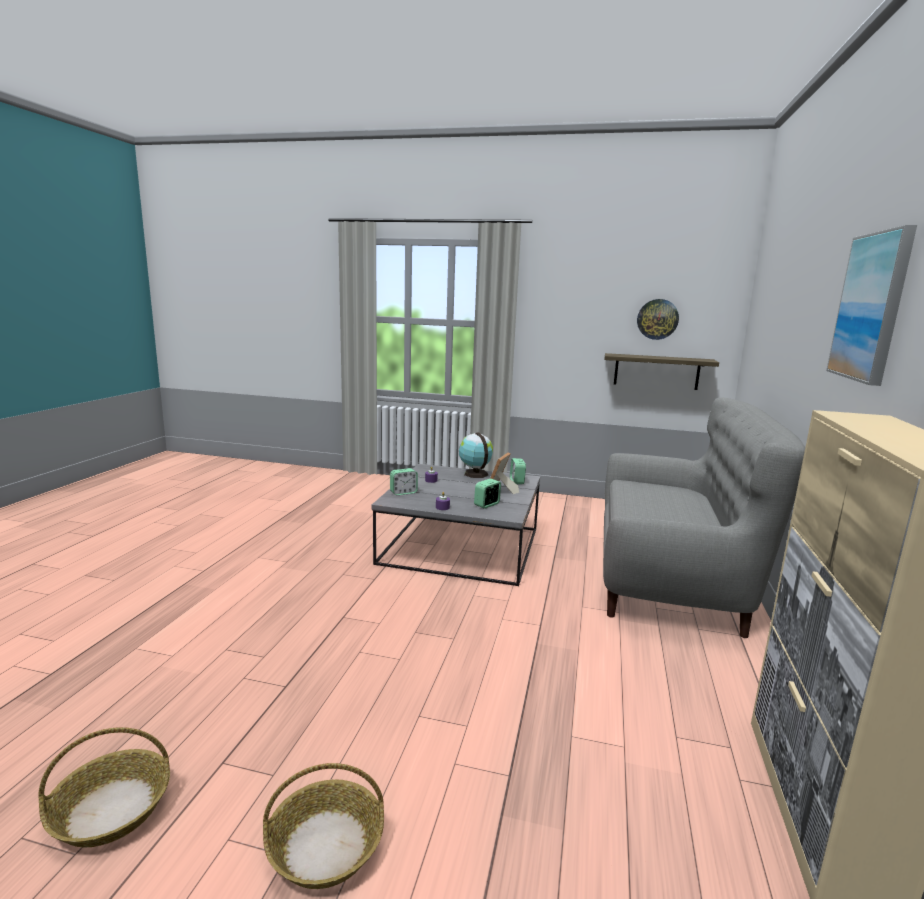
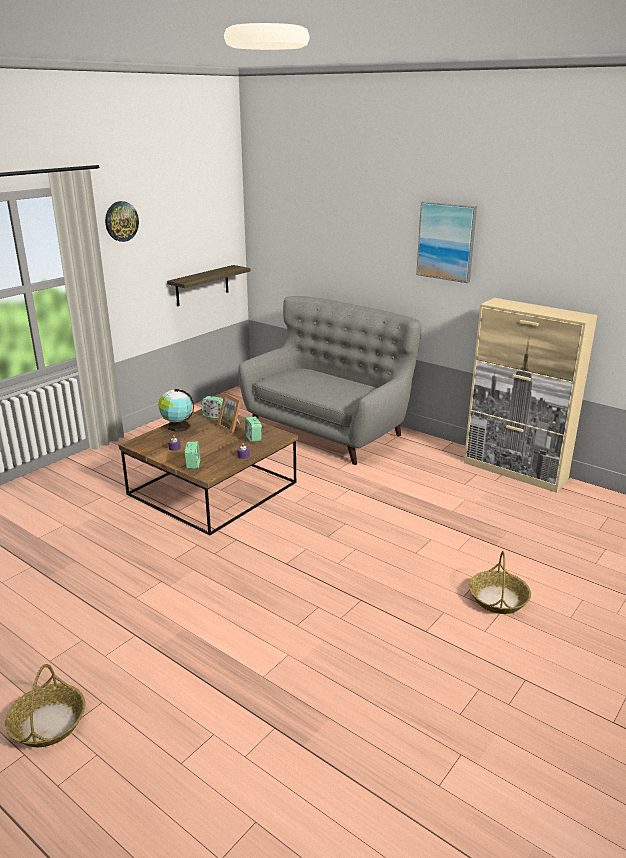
camera: 65 degrees left, 10 degrees up
(112, 809) = (448, 676): basket -> basket (48, 723)
(462, 546) = (214, 488): grey coffee table -> brown coffee table
(657, 319) = (196, 241): wall clock -> wall clock (121, 221)

